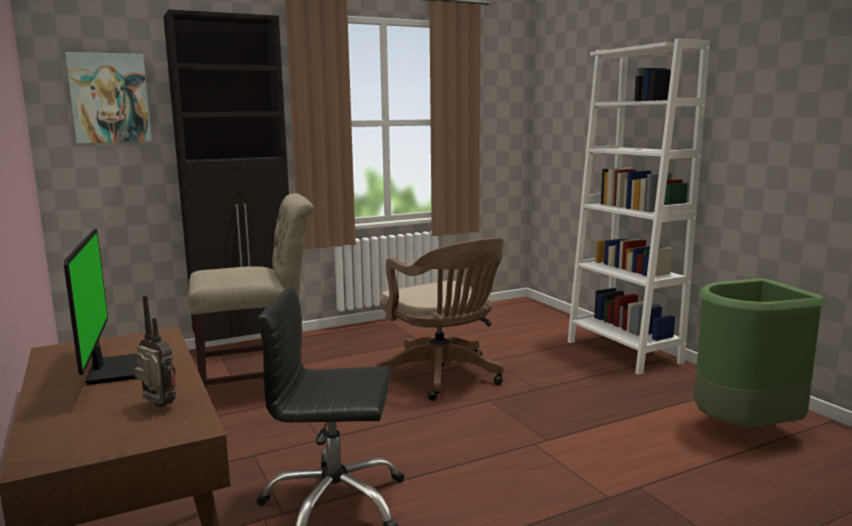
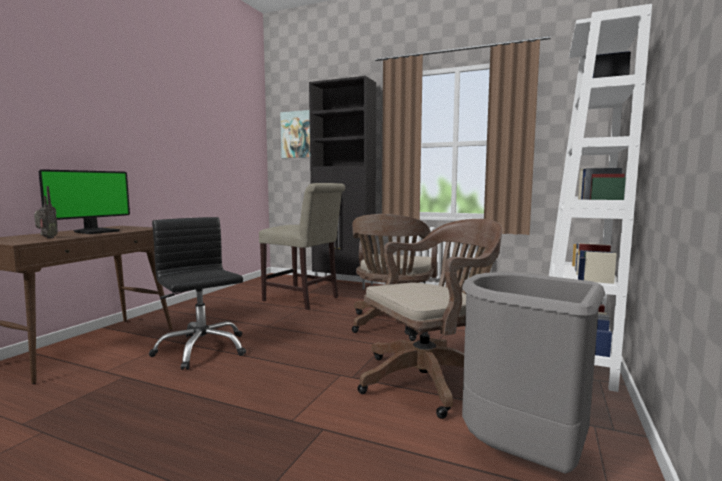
camera: 50 degrees right, 5 degrees down
(593, 410) = (430, 379): none -> brown office chair
(744, 429) = (523, 457): green trash can -> grey trash can

